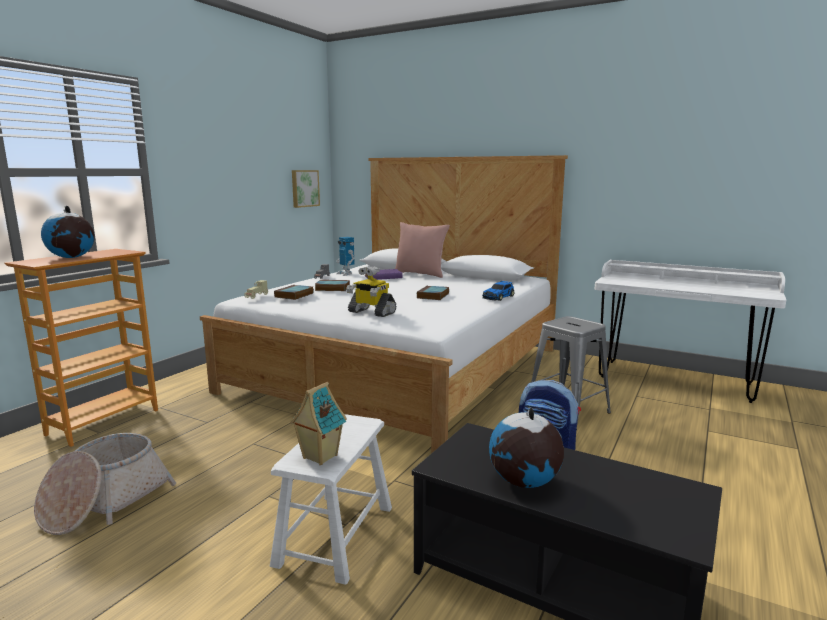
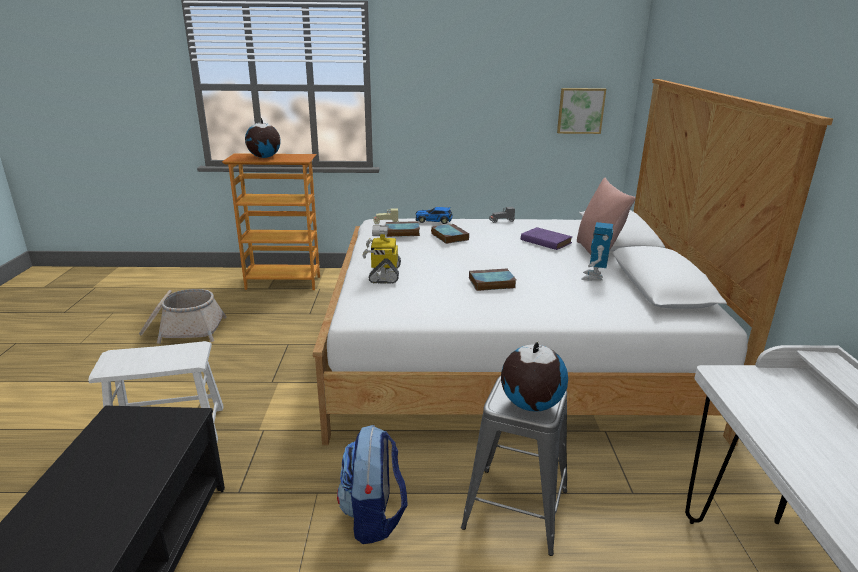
camera: 60 degrees right, 10 degrees up
(319, 457) = (123, 361): toy house -> none
(345, 274) = (534, 225): toy robot -> toy robot (593, 277)
(498, 297) = (546, 318): toy car -> toy car (434, 220)
(524, 482) = (85, 467): globe -> globe (530, 405)

